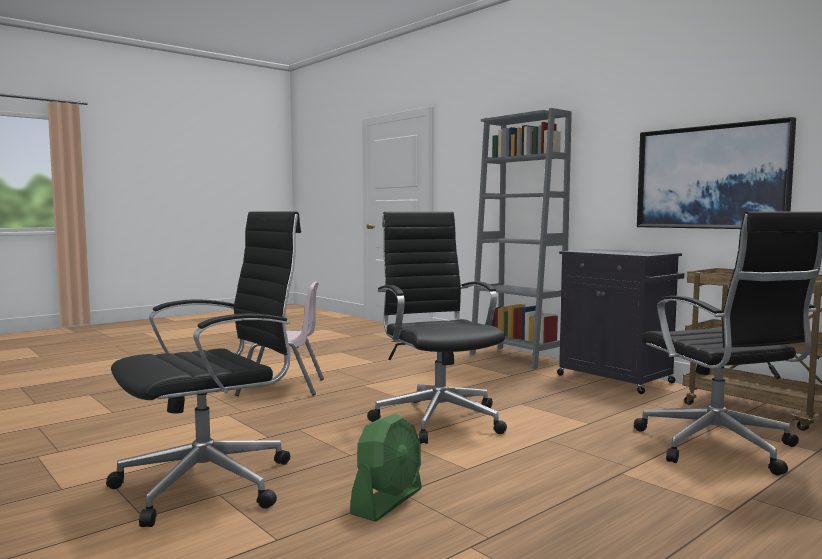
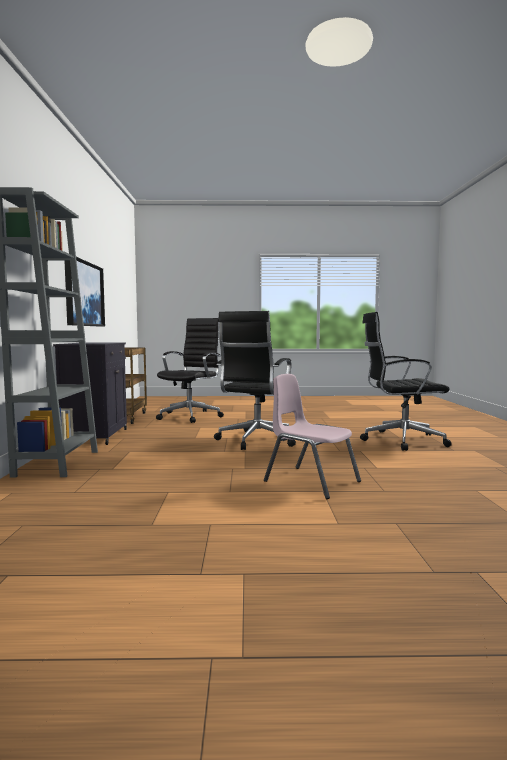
camera: 140 degrees left, 0 degrees up
(387, 501) = (337, 426): green fan -> none

